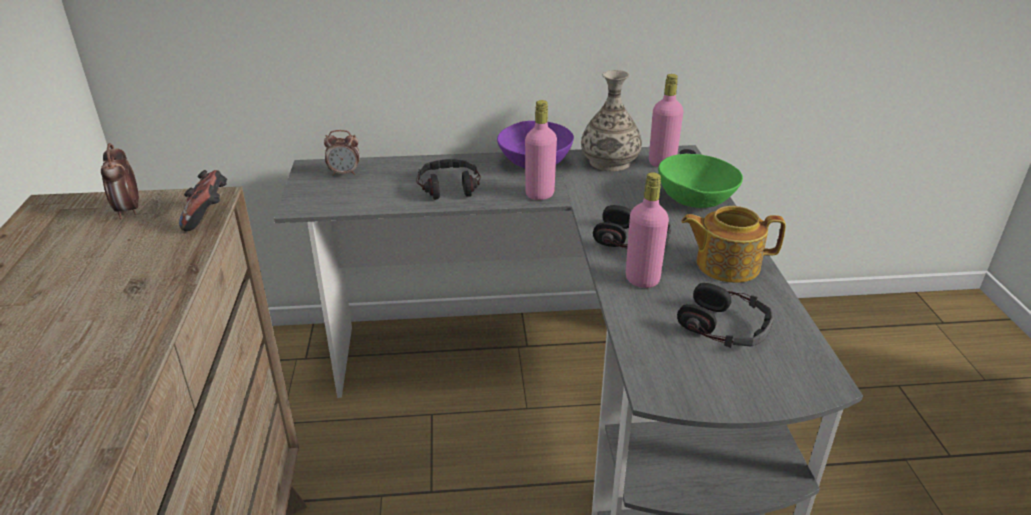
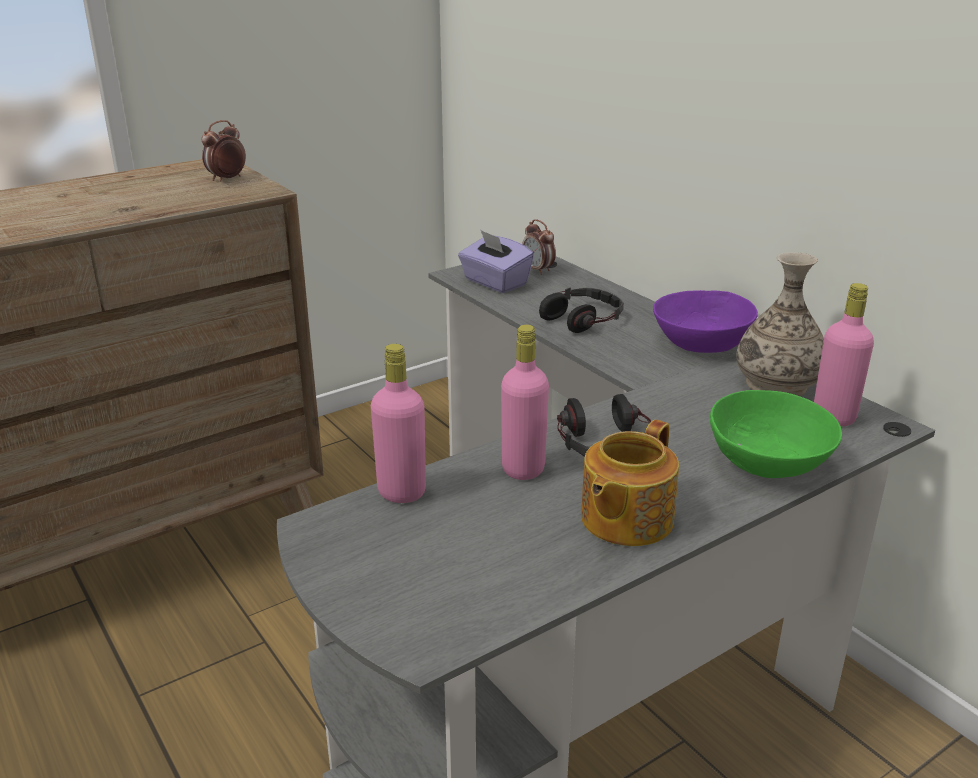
camera: 60 degrees right, 5 degrees down
(208, 216) = (238, 198): game controller -> none
(339, 197) = (495, 282): none -> purple tissue box
(539, 194) = (633, 365): pink bottle -> pink bottle (401, 492)
(724, 326) = (478, 546): headphones -> none
(726, 264) = (624, 519): teapot -> teapot turned 120 degrees counterclockwise

